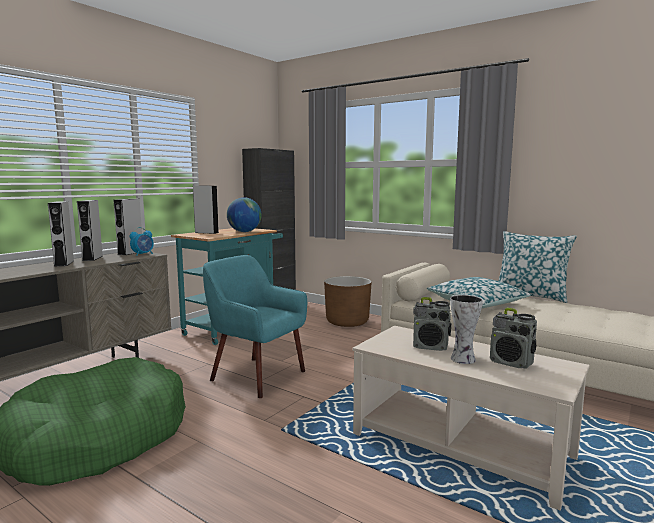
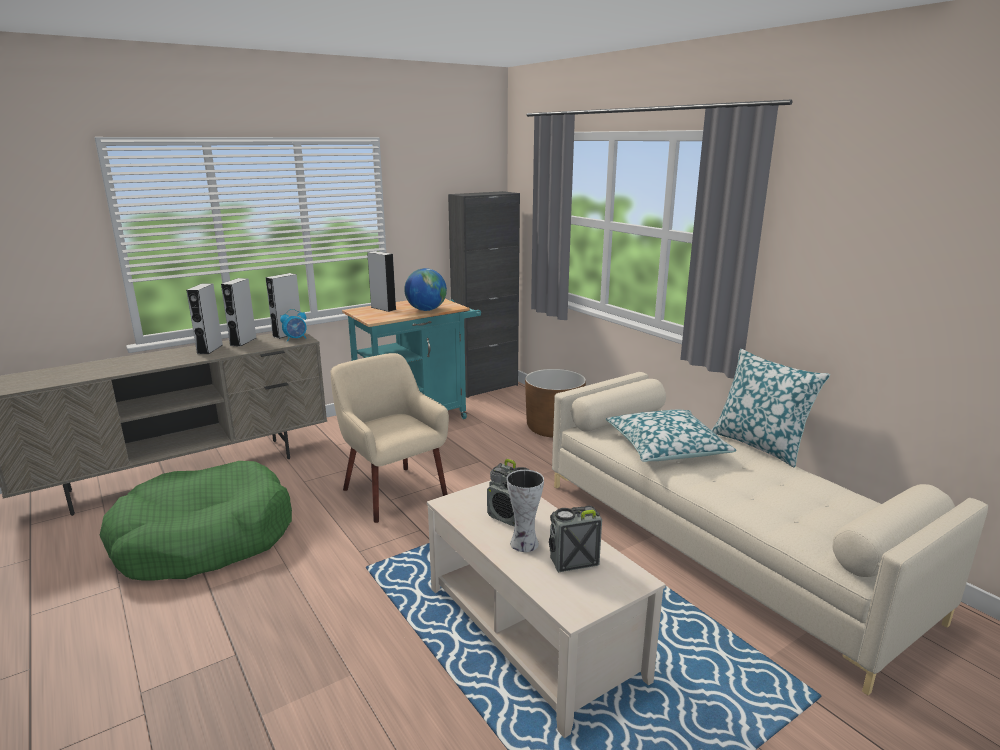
camera: 20 degrees right, 10 degrees up
(256, 375) = (393, 492): turquoise armchair -> beige armchair
(511, 363) = (572, 561): radio -> radio turned 105 degrees clockwise

